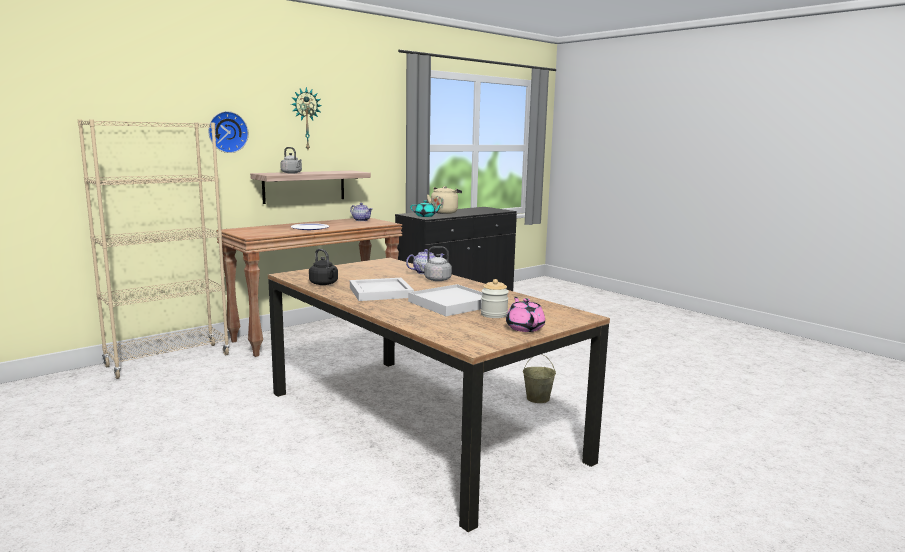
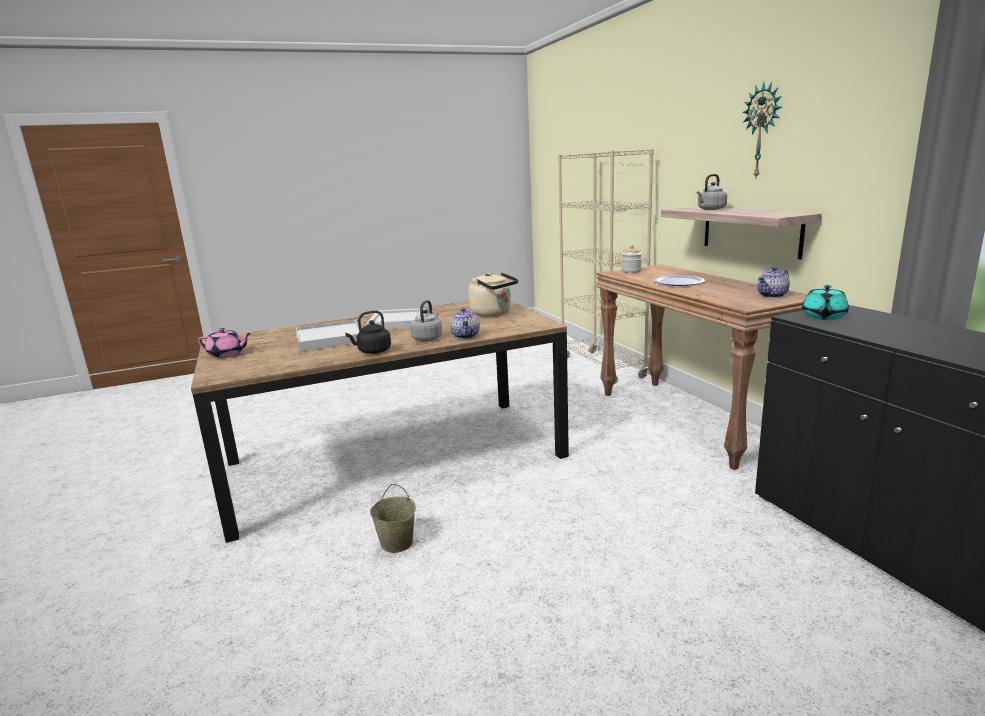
camera: 110 degrees right, 5 degrees up
(227, 132) = (683, 156): wall clock -> none
(324, 284) = (446, 309): black kettle -> black kettle (372, 351)
(444, 212) = (912, 329): beige kettle -> beige kettle (493, 313)
(494, 314) = (276, 349): jar -> jar (631, 271)

